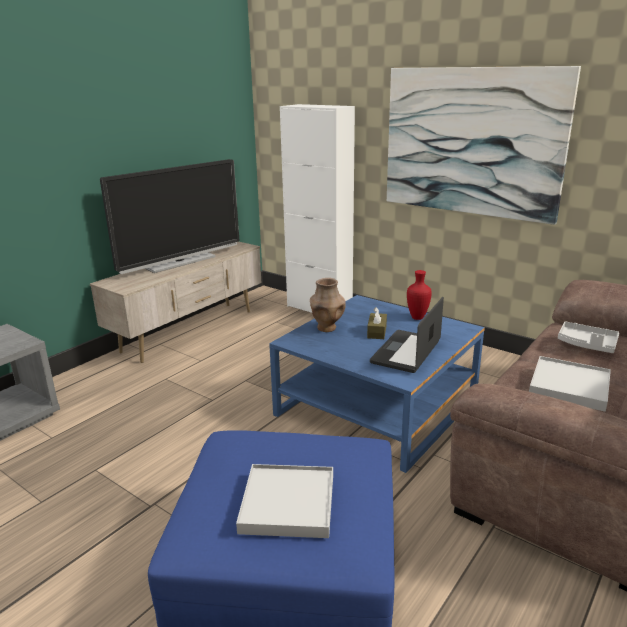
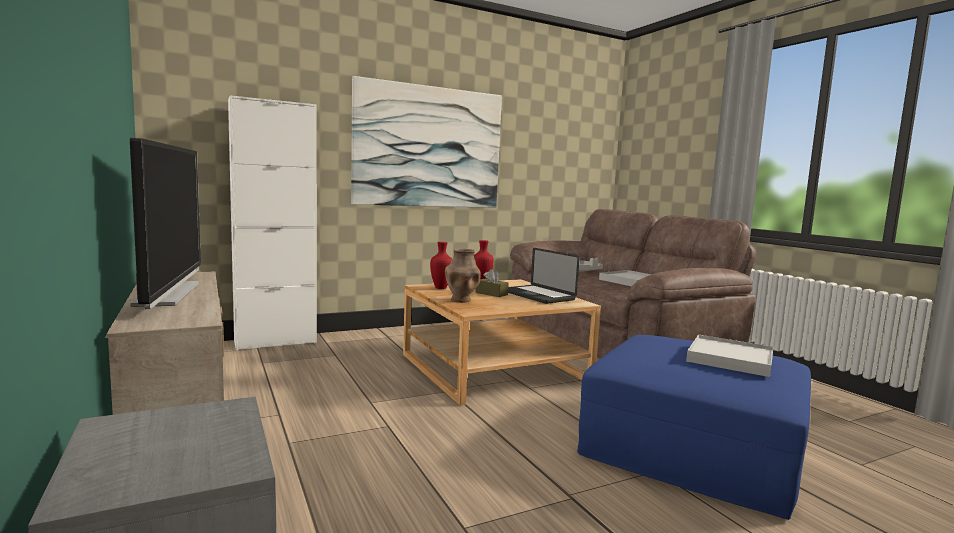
camera: 65 degrees left, 15 degrees down
(365, 308) = (440, 288): none -> red vase
(377, 406) = (493, 368): blue coffee table -> beige coffee table

